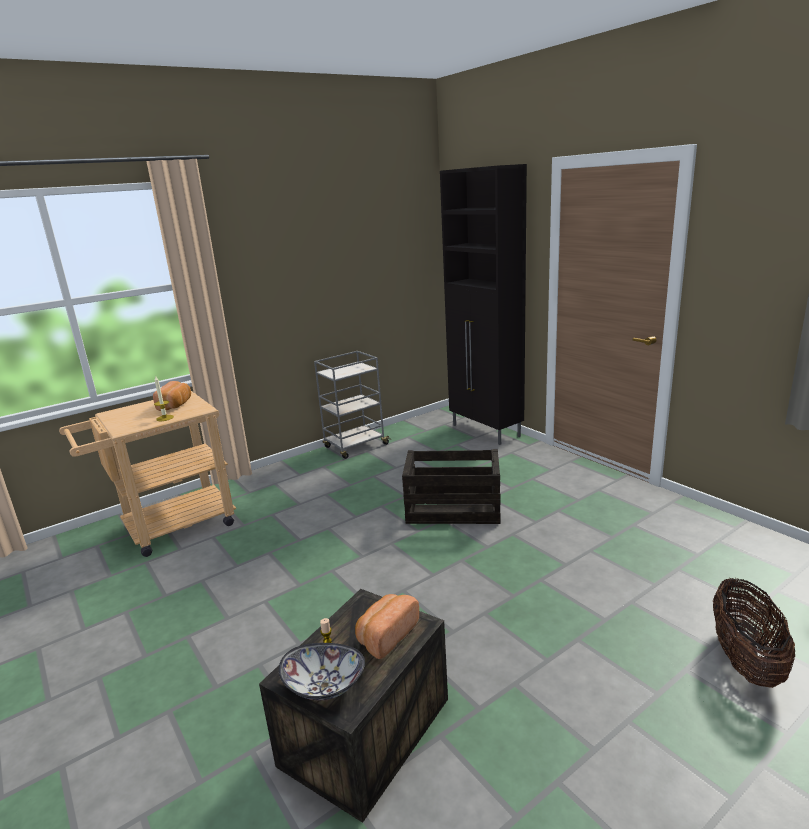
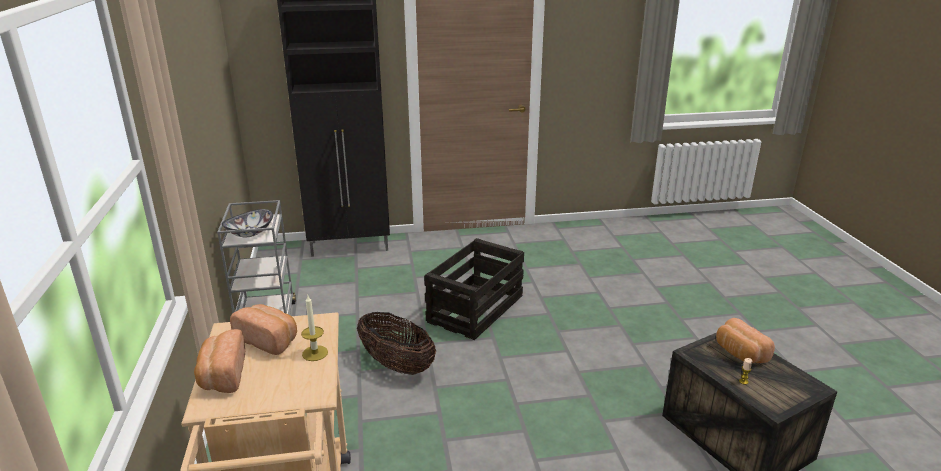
camera: 65 degrees left, 5 degrees up
(136, 407) = (222, 376): none -> bread
(324, 686) = (789, 392): bowl -> bowl (250, 233)
(745, 659) = (724, 277): basket -> basket (397, 365)

